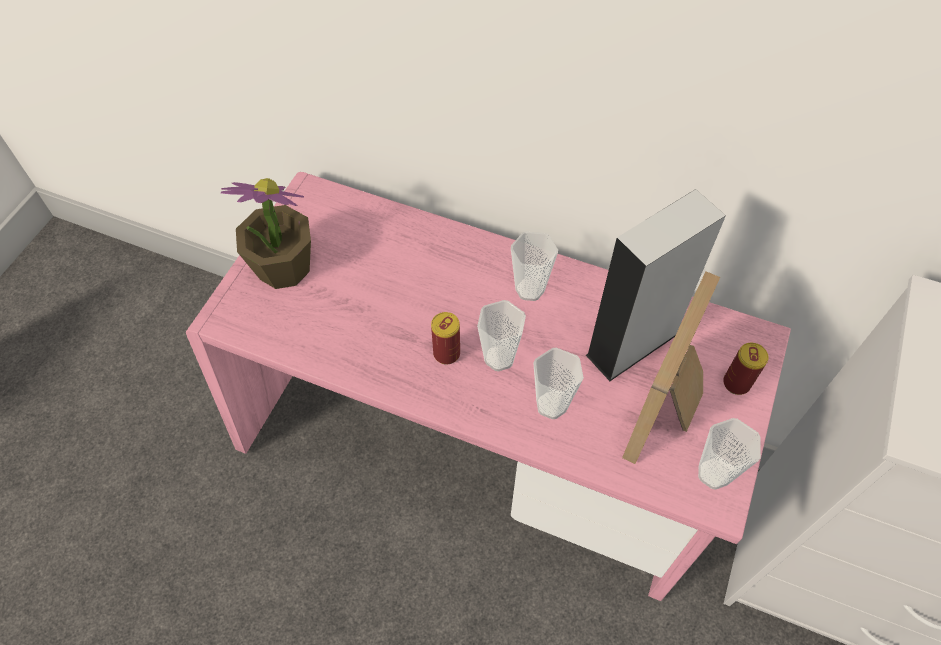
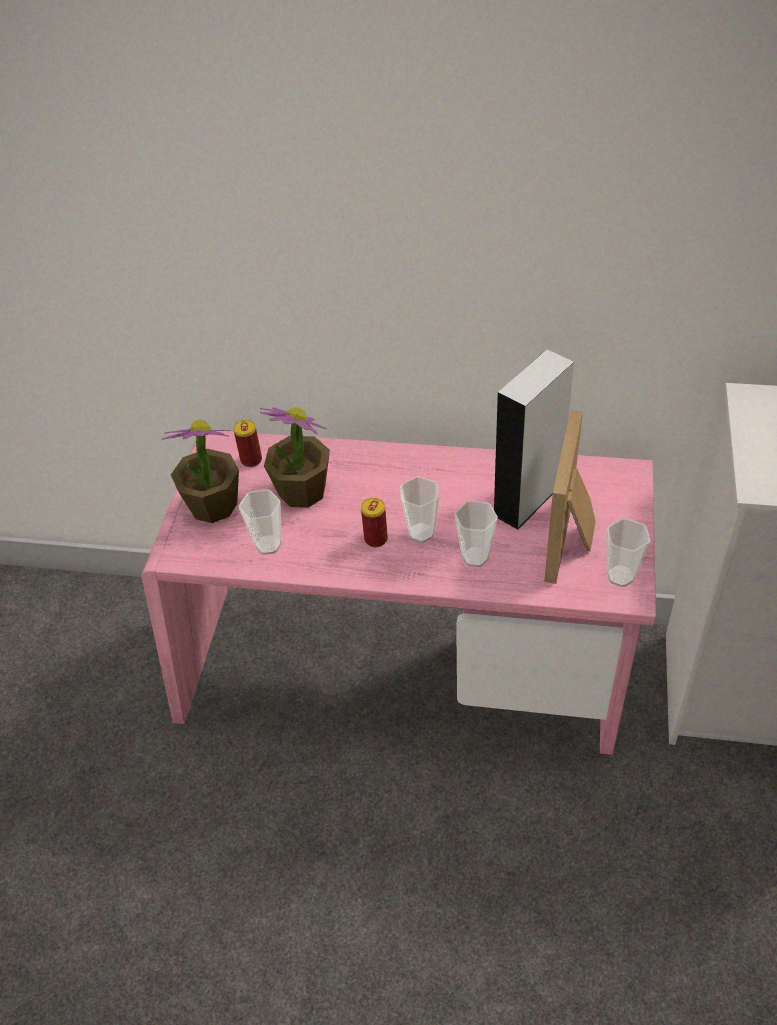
camera: 10 degrees left, 10 degrees down
(383, 273) = (302, 491): none -> potted plant
(529, 289) = (430, 477): cup -> cup (268, 545)
(736, 383) = (620, 508): can -> can (251, 460)

